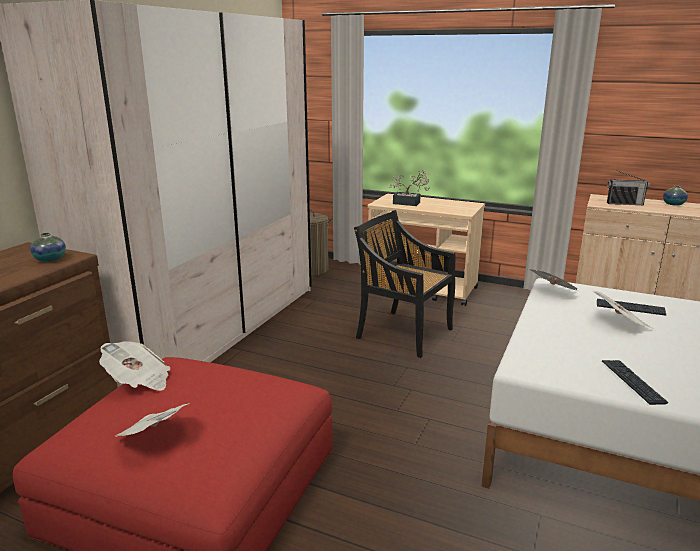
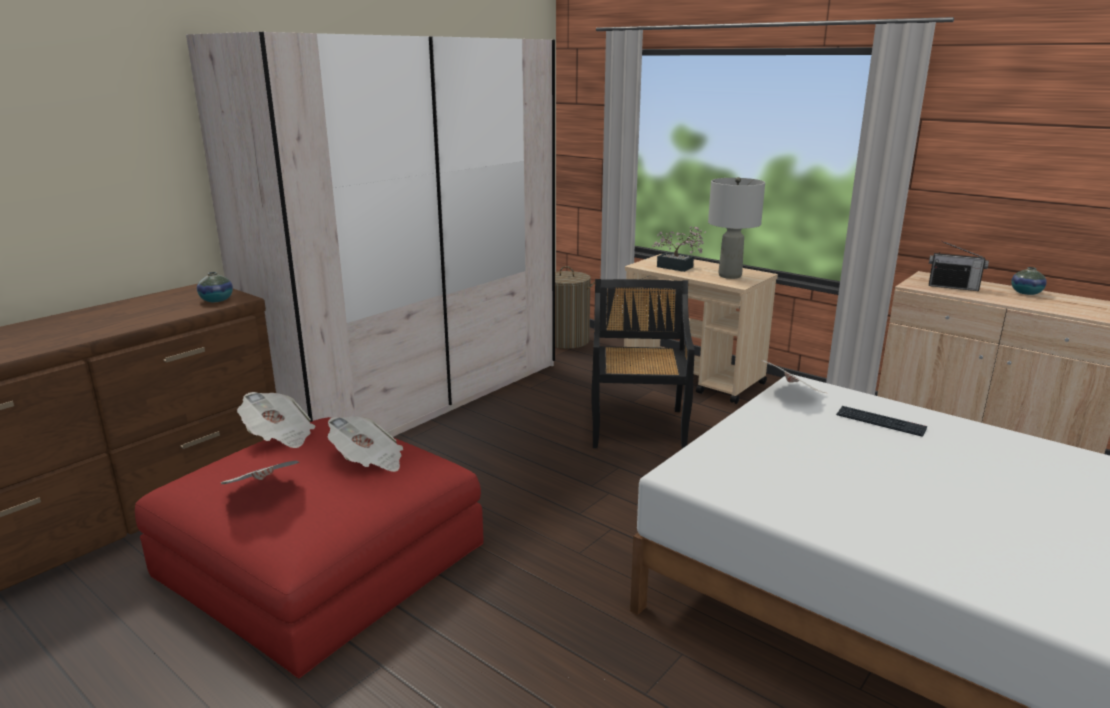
camera: 15 degrees right, 0 degrees up
(403, 333) = (637, 427): black chair -> black chair turned 45 degrees clockwise
(452, 207) = (729, 276): none -> grey table lamp
(620, 324) = (848, 440): newspaper -> newspaper (369, 461)
(632, 382) = (802, 507): keyboard -> none

